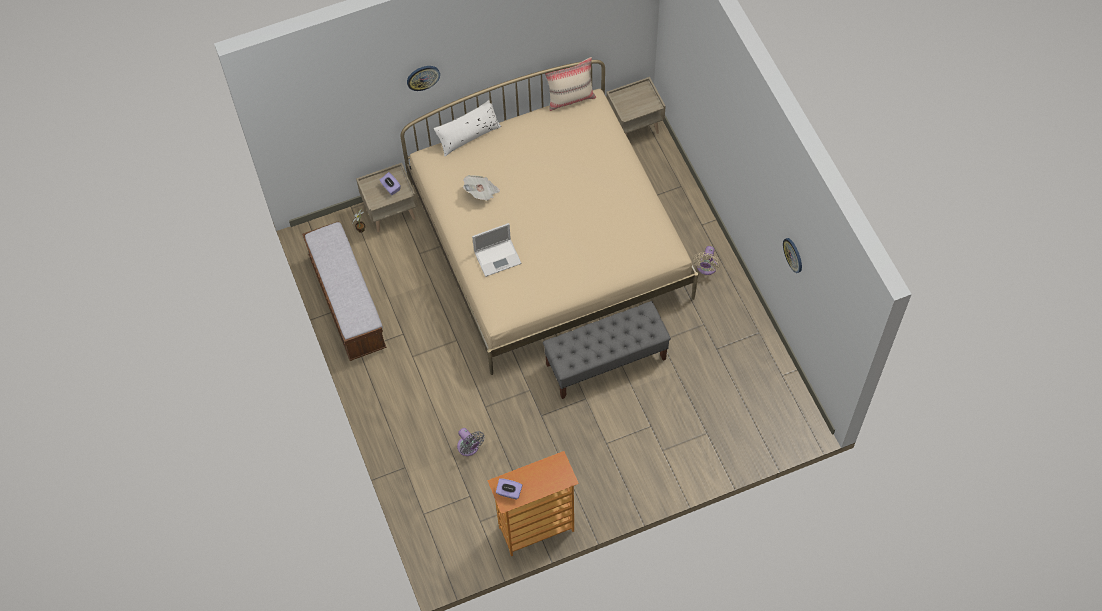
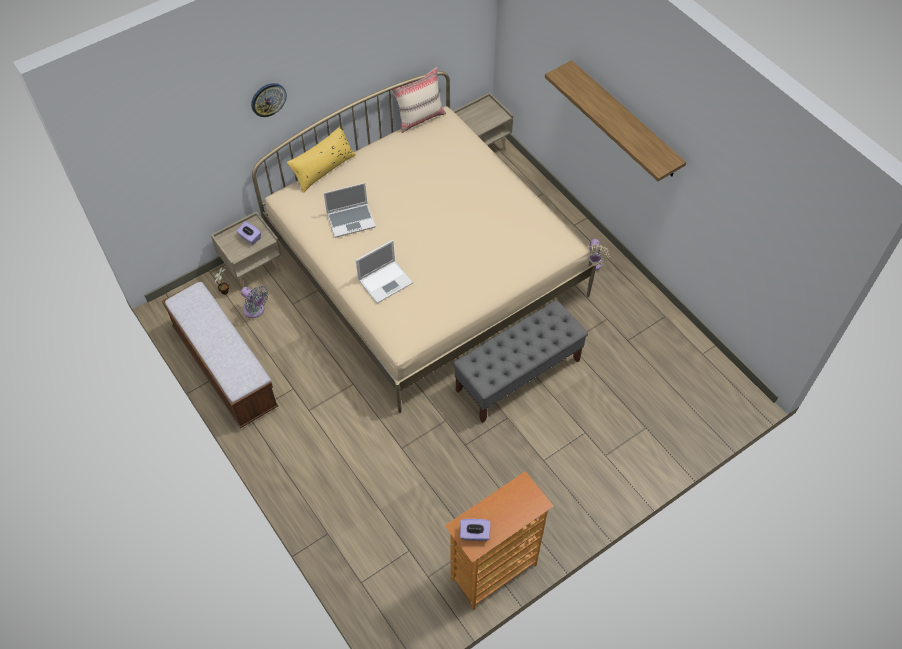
camera: 15 degrees left, 5 degrees down
(468, 136) = (323, 169): white pillow -> yellow pillow
(469, 448) = (395, 496): grey fan -> grey fan (255, 310)
(481, 192) = (351, 220): newspaper -> laptop
(739, 152) = (624, 120): none -> shelf
(793, 255) = (715, 209): wall clock -> none

